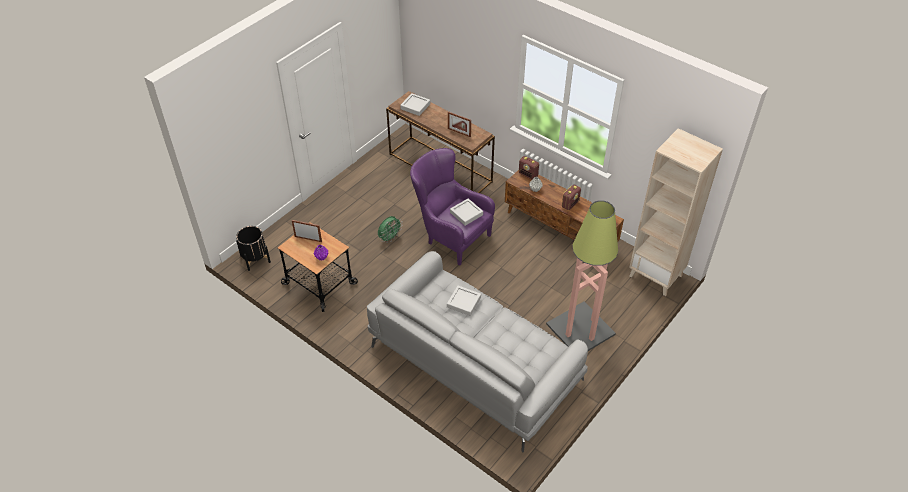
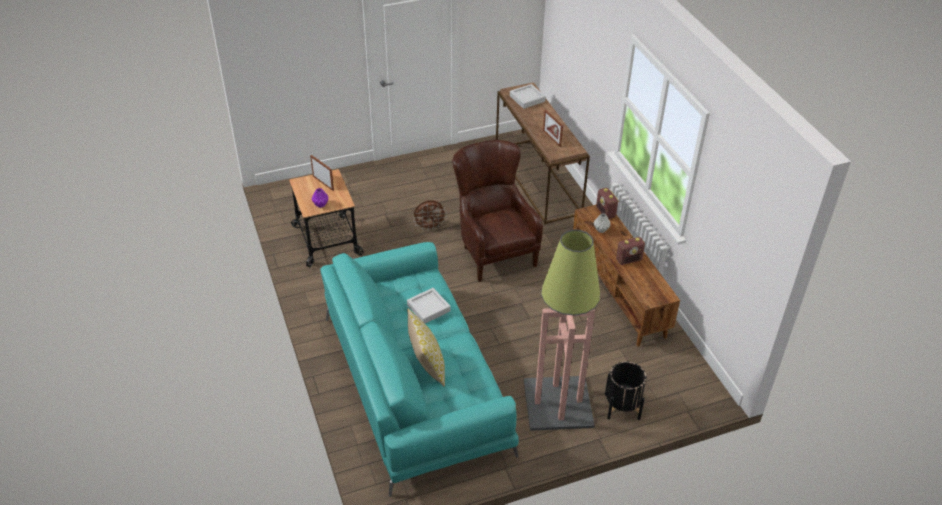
camera: 30 degrees right, 5 degrees down
(255, 259) = (288, 194): black planter -> black planter (622, 406)
(389, 238) = (429, 226): green fan -> brown fan
(451, 236) = (493, 250): purple armchair -> brown armchair
(466, 214) = (506, 225): grey tray -> none
(474, 362) = (414, 382): grey sofa -> turquoise sofa
(497, 346) = (427, 366): none -> pillow
(656, 275) = (696, 388): beige bookcase -> none

